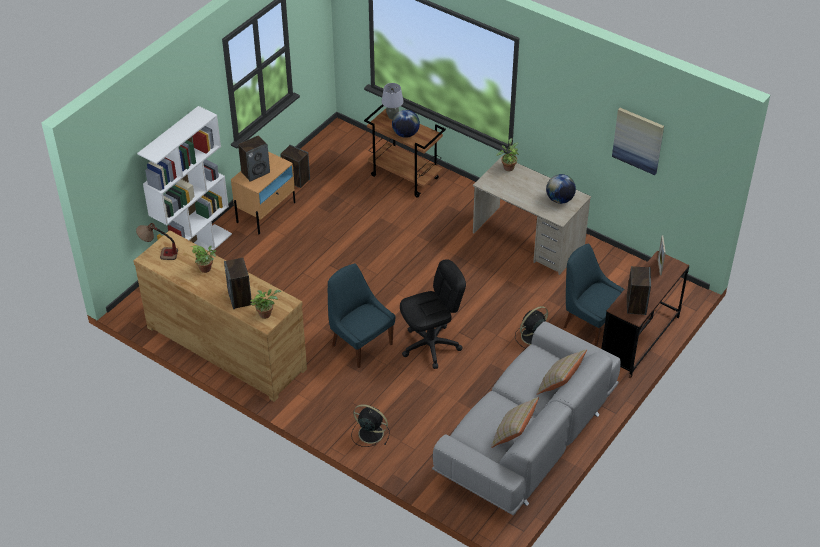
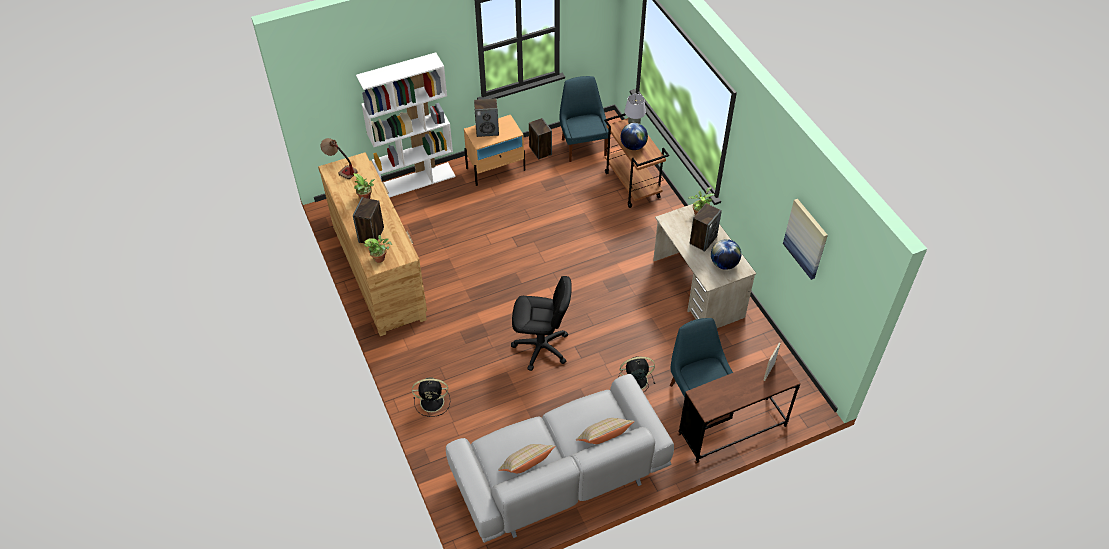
camera: 30 degrees right, 5 degrees up
(360, 344) = (485, 318): blue chair -> blue chair (583, 146)
(369, 433) = (433, 402): black fan -> black fan turned 120 degrees clockwise
(636, 305) = (717, 399): speaker -> speaker (703, 240)

